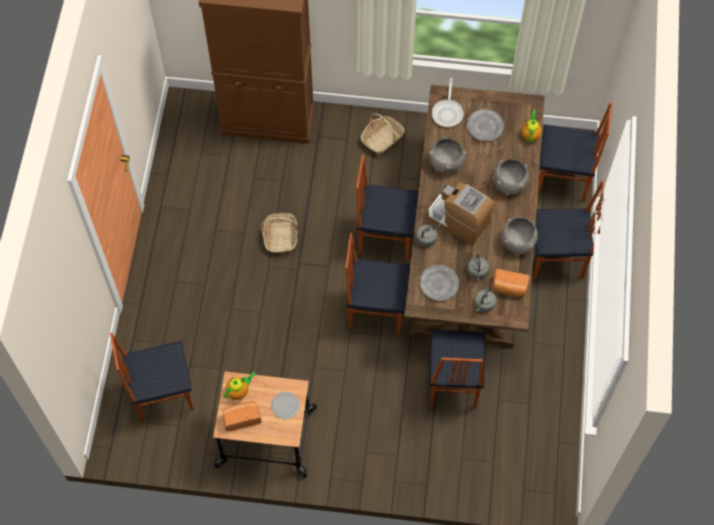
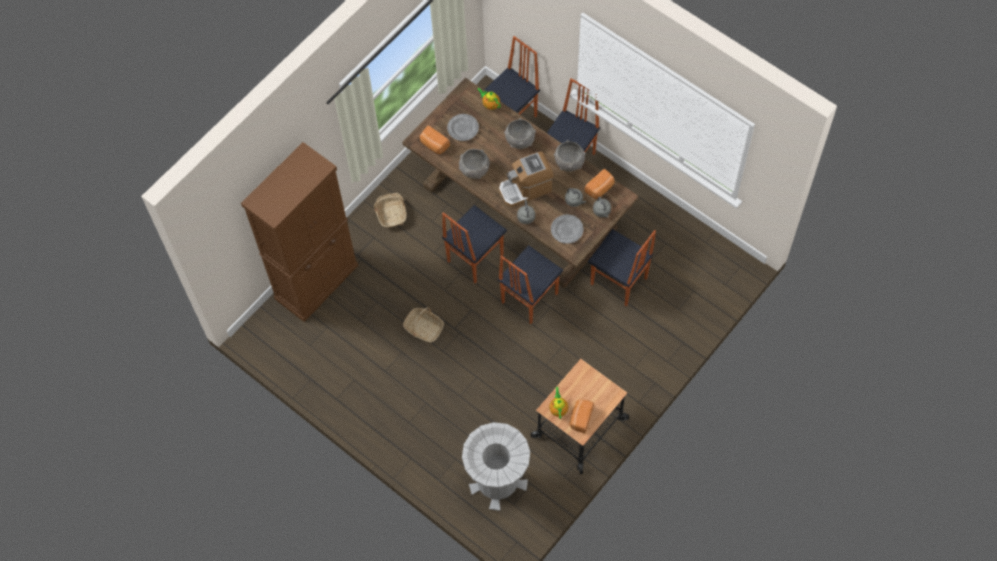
camera: 55 degrees left, 0 degrees up
(162, 394) = (497, 481): chair -> grey trash can
(285, 406) = (590, 384): plate -> none
(447, 112) = (434, 145): frying pan -> bread

